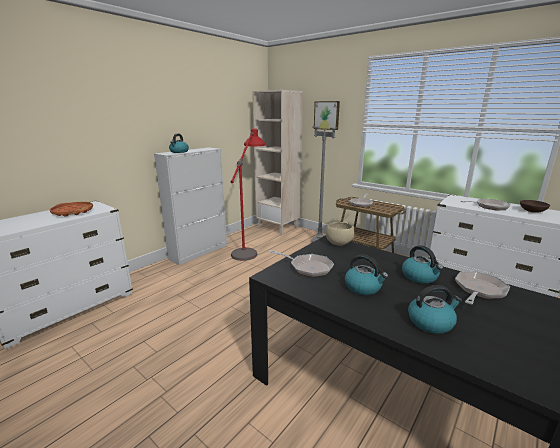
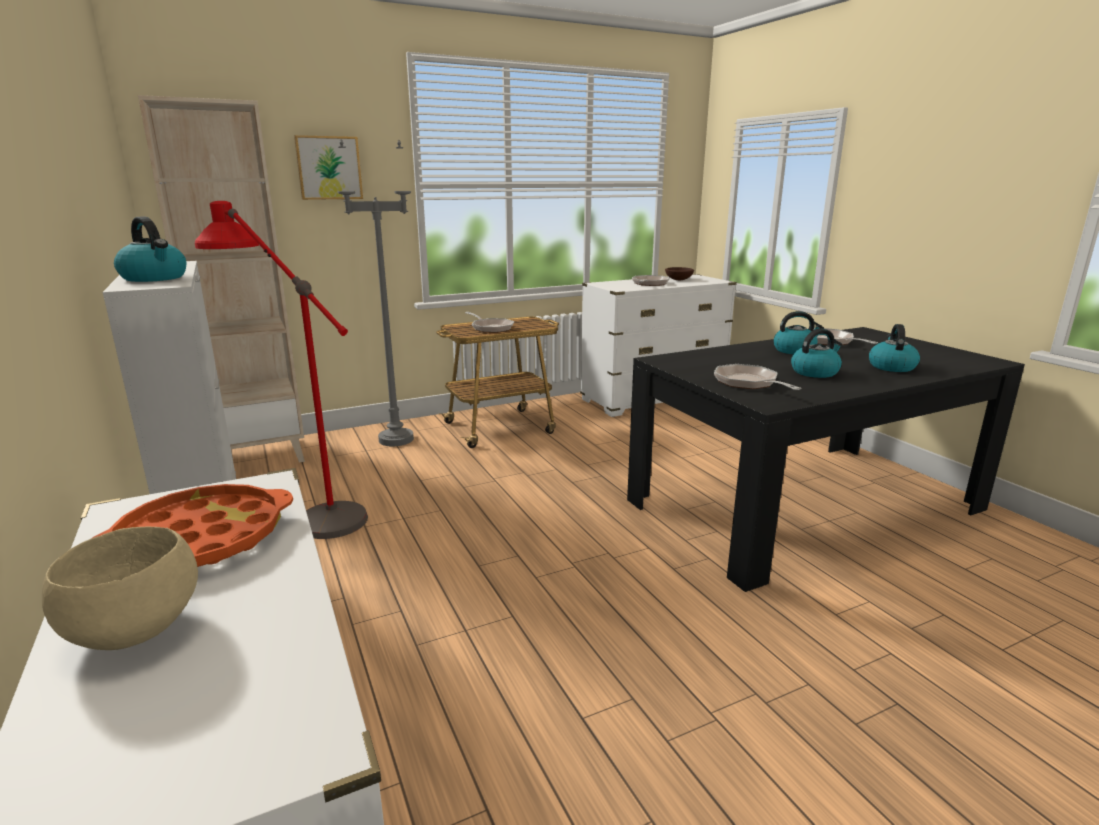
camera: 65 degrees left, 0 degrees up
(308, 267) = (749, 383): frying pan -> frying pan turned 75 degrees counterclockwise
(338, 243) = (675, 358): beige bowl -> beige bowl (133, 631)

